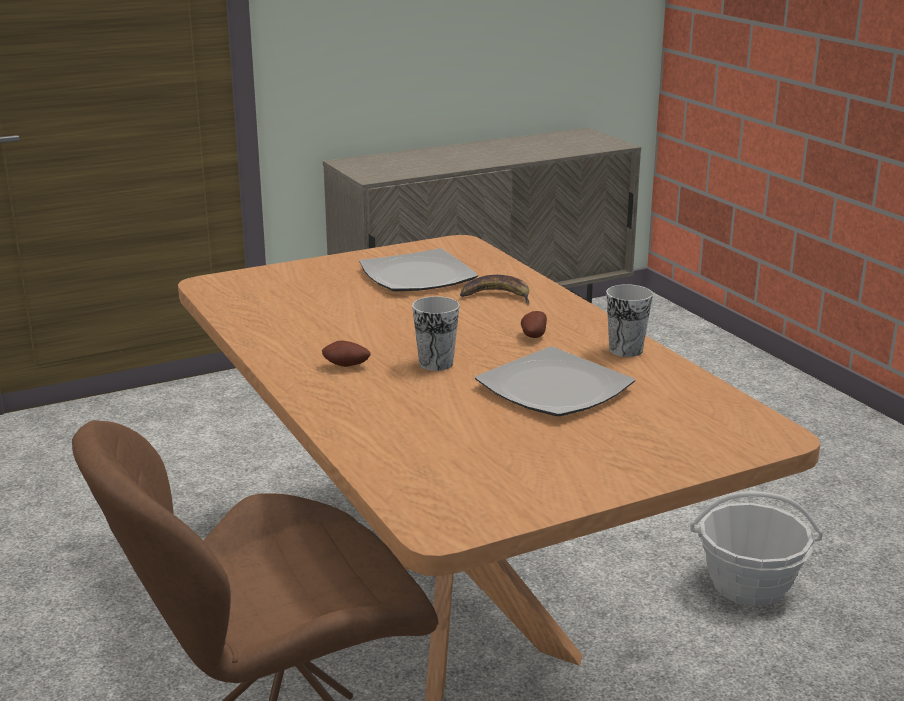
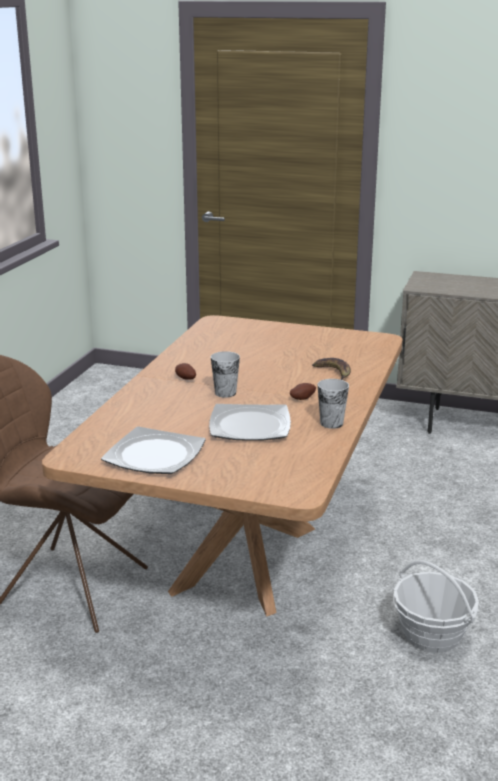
camera: 45 degrees right, 0 degrees up
(417, 276) = (317, 349): plate -> plate (153, 455)

